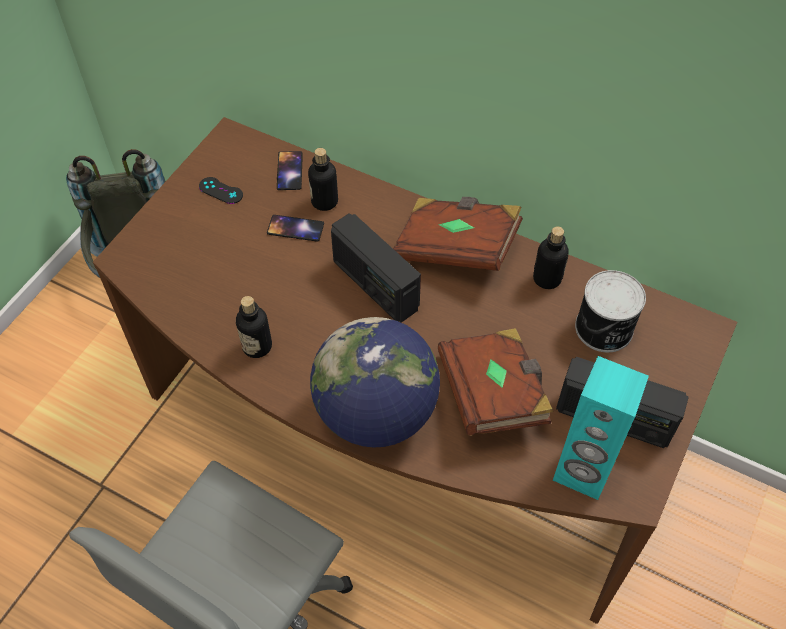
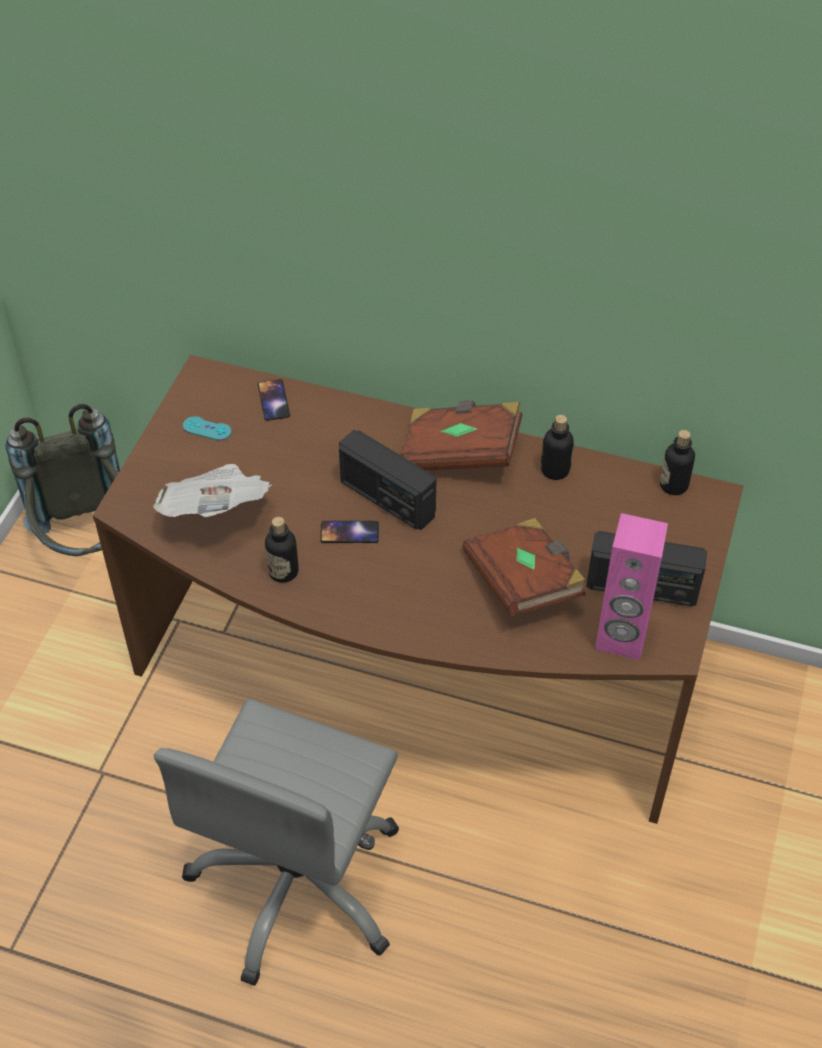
camera: 10 degrees left, 5 degrees down
(208, 274) = (216, 511): none -> newspaper
(221, 190) = (207, 429): black game controller -> turquoise game controller
(295, 228) = (294, 456): phone -> phone (349, 532)
(324, 201) = (317, 426): bottle -> bottle (673, 485)
(376, 413) = (415, 615): globe -> none
(582, 472) = (621, 639): turquoise speaker -> pink speaker
(604, 329) = (619, 509): can -> none

